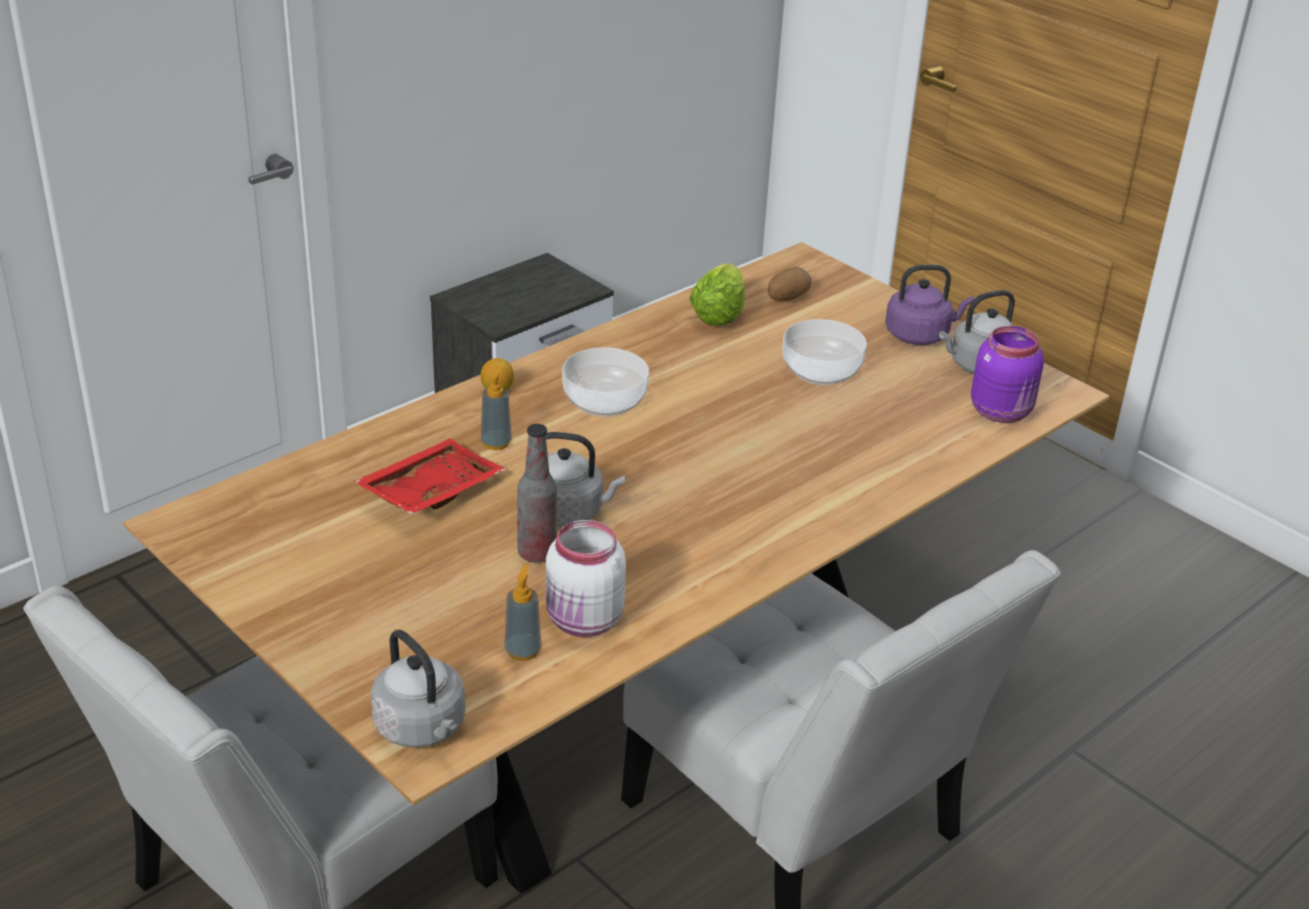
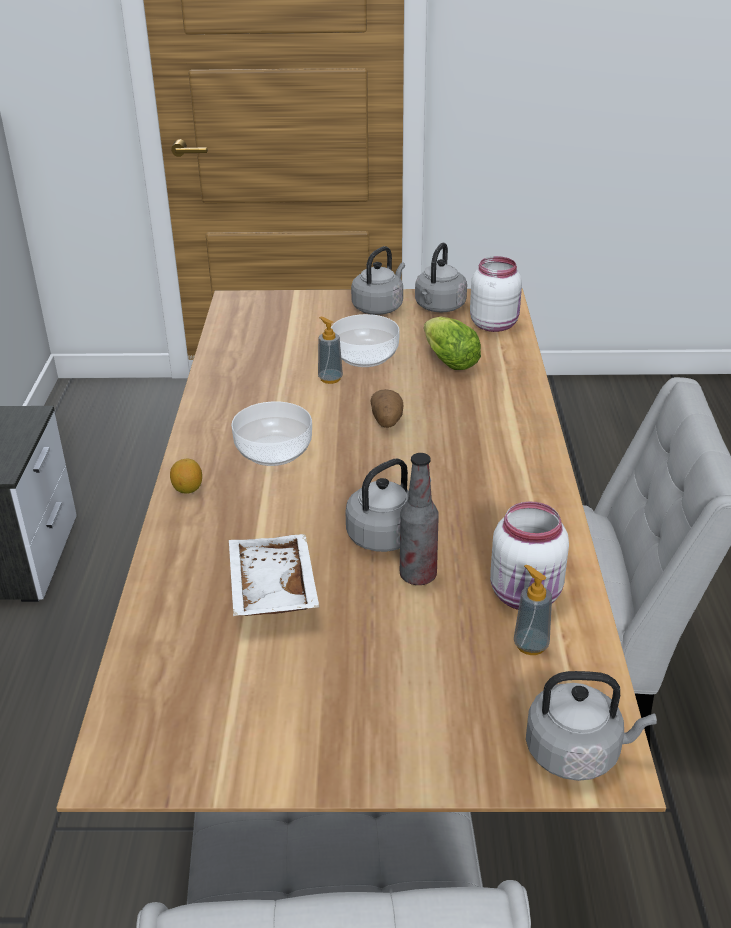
camera: 45 degrees left, 0 degrees up
(429, 491) = (270, 588): red tray -> white tray
(496, 443) = (254, 524): soap dispenser -> soap dispenser (330, 378)
(720, 313) = (244, 356): lettuce -> lettuce (447, 361)
(787, 297) = (267, 325): potato -> potato (387, 421)
(920, 335) = (379, 307): purple kettle -> grey kettle
(1002, 412) = (494, 324): purple jar -> white jar

